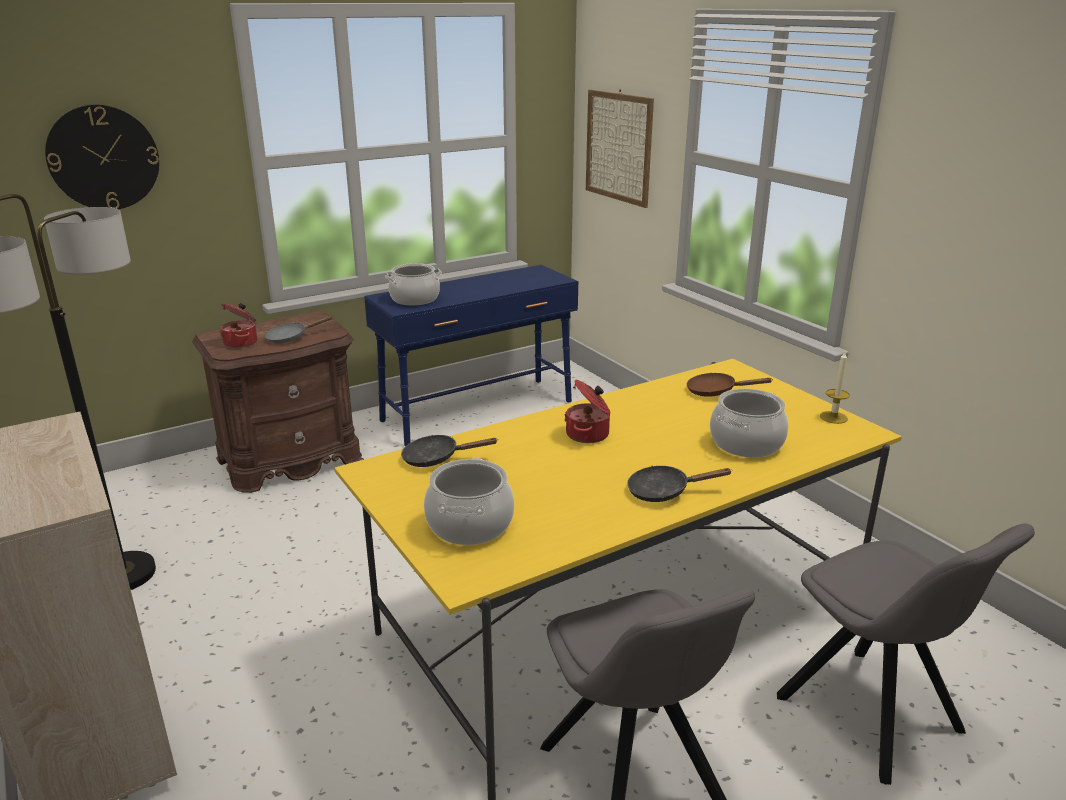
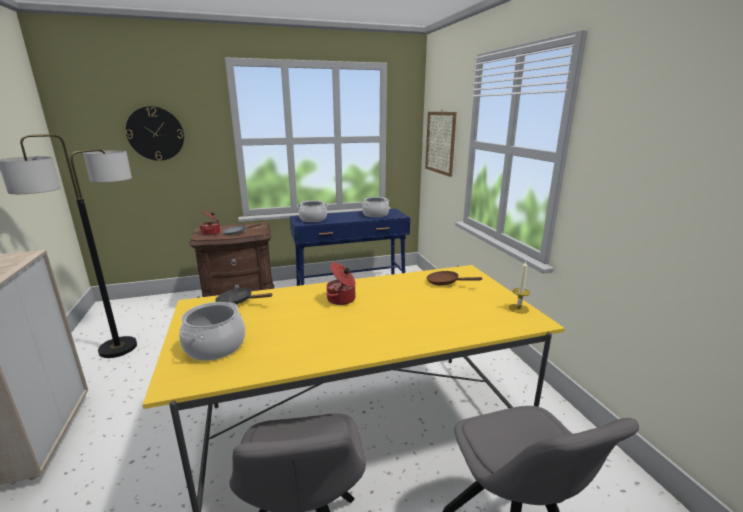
camera: 15 degrees right, 5 degrees down
(664, 491) = (359, 343): black frying pan -> none
(746, 443) = (443, 318): cooking pot -> cooking pot (375, 215)

